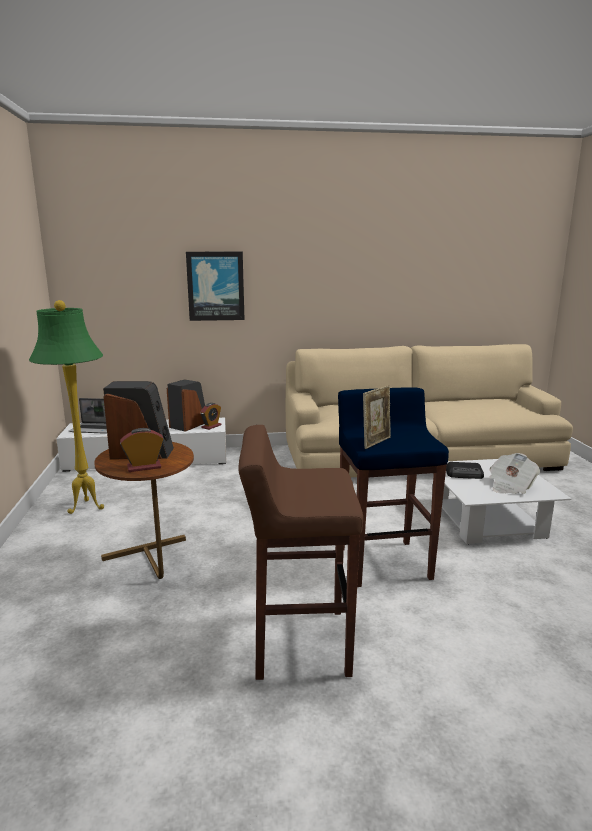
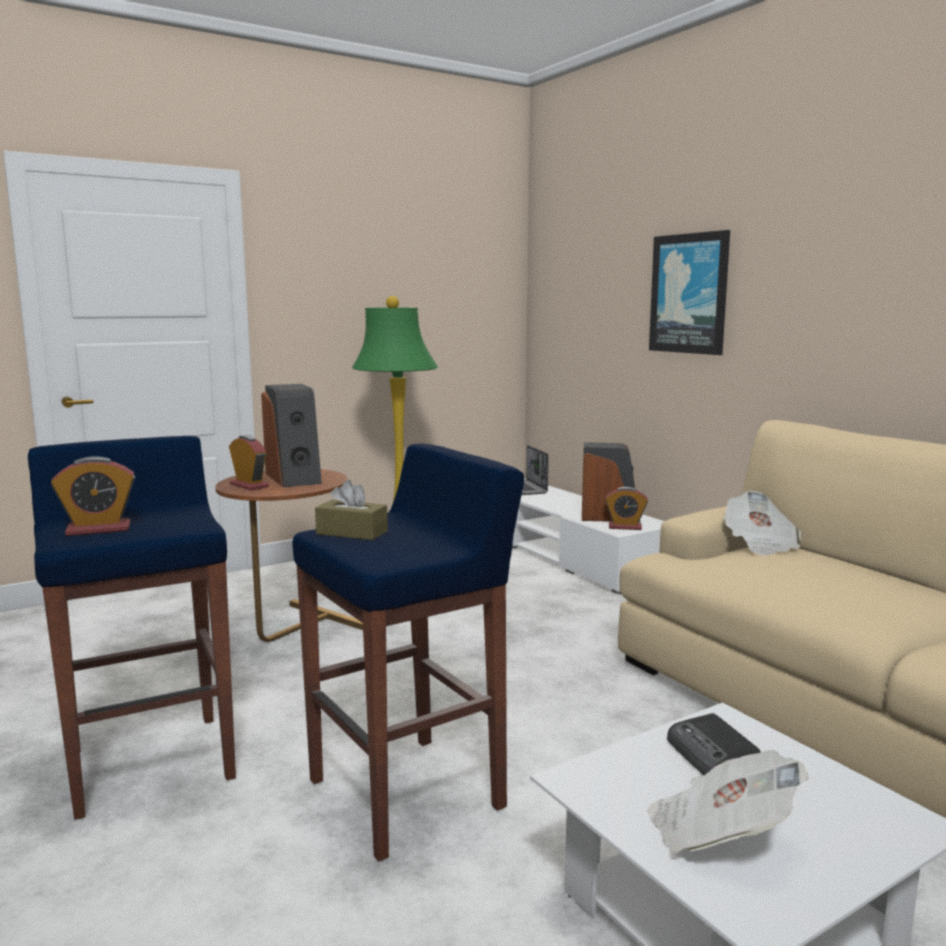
camera: 65 degrees right, 5 degrees down
(299, 643) = (151, 762): brown stool -> blue stool
(316, 495) = (98, 529): none -> alarm clock
(327, 407) = (761, 544): none -> newspaper
(376, 442) = (352, 532): picture frame -> brown tissue box

